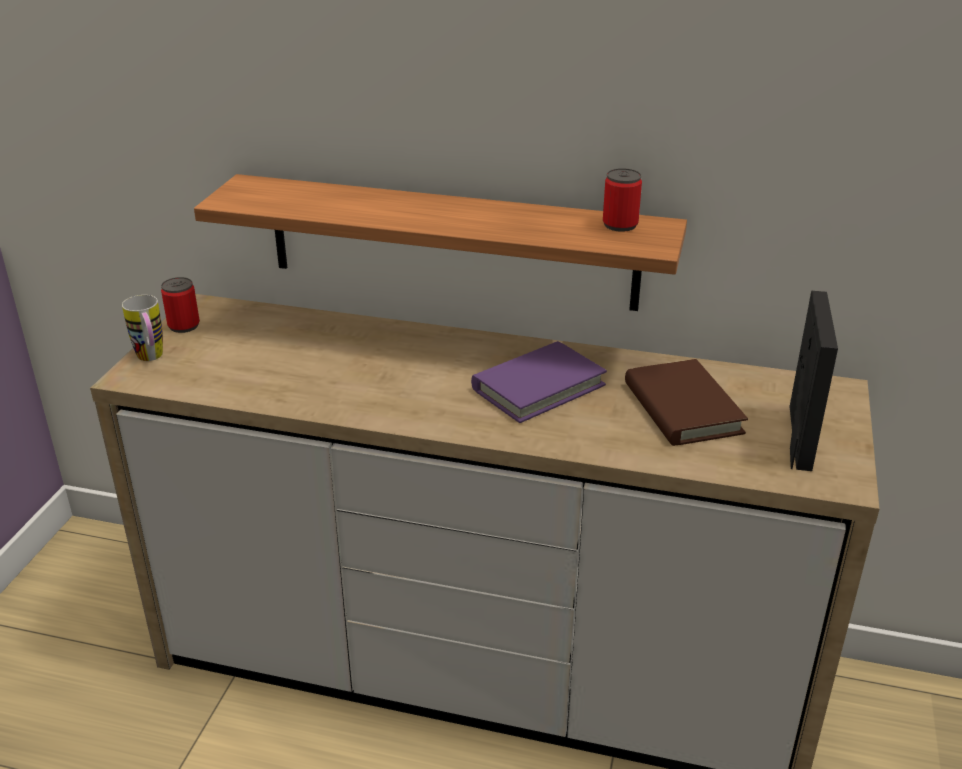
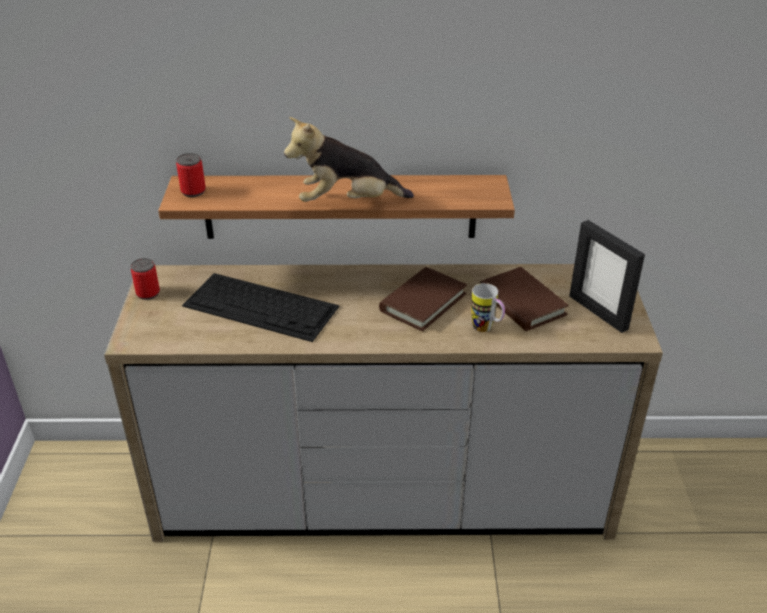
camera: 15 degrees left, 5 degrees up
(152, 359) = (138, 324): mug -> mug (486, 329)
(318, 361) = (262, 306): none -> keyboard
(442, 226) = (347, 203): none -> plush toy
(538, 387) = (423, 302): purple book -> brown book
(620, 225) = (465, 185): can -> can (193, 191)
(797, 437) = (599, 312): picture frame -> picture frame turned 150 degrees clockwise

